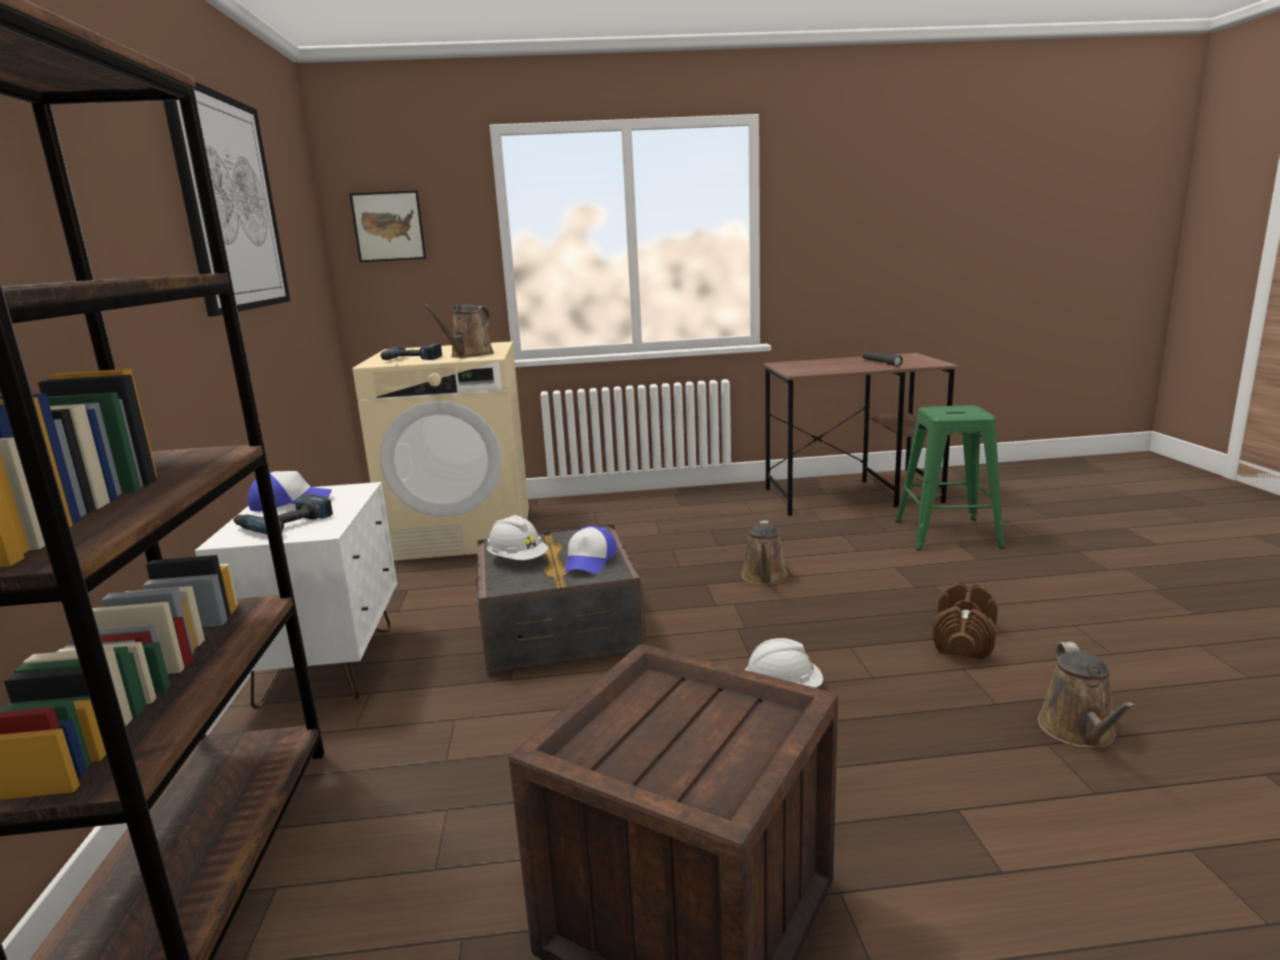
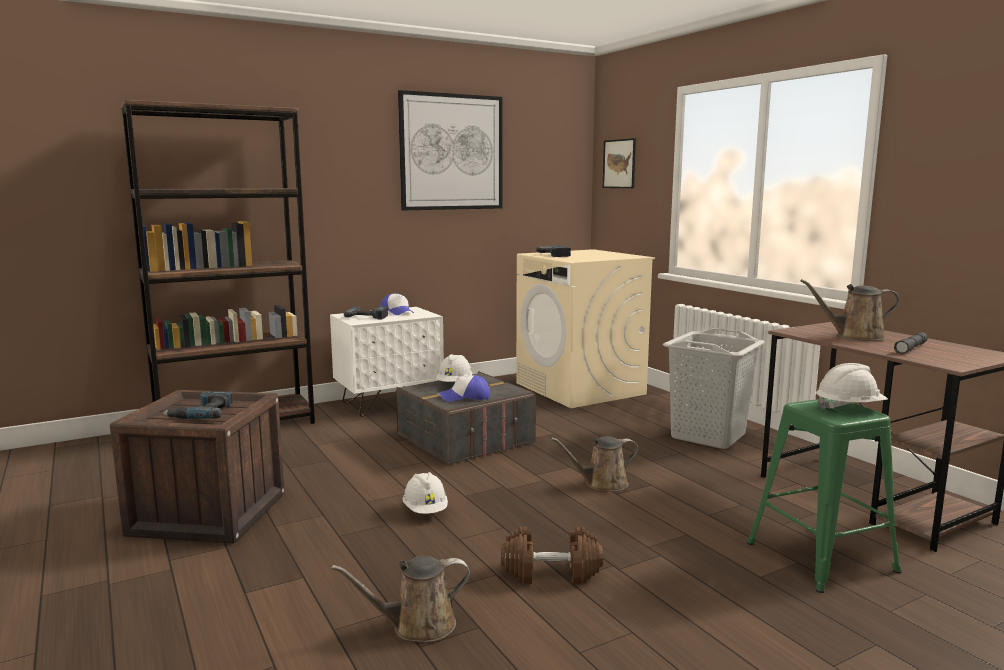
camera: 65 degrees right, 5 degrees down
(469, 355) = (577, 258): brown watering can -> brown watering can (855, 336)
(679, 511) = (709, 436): none -> grey laundry basket
(694, 727) = (202, 413): none -> power drill
(951, 409) = (849, 408): none -> white hard hat

